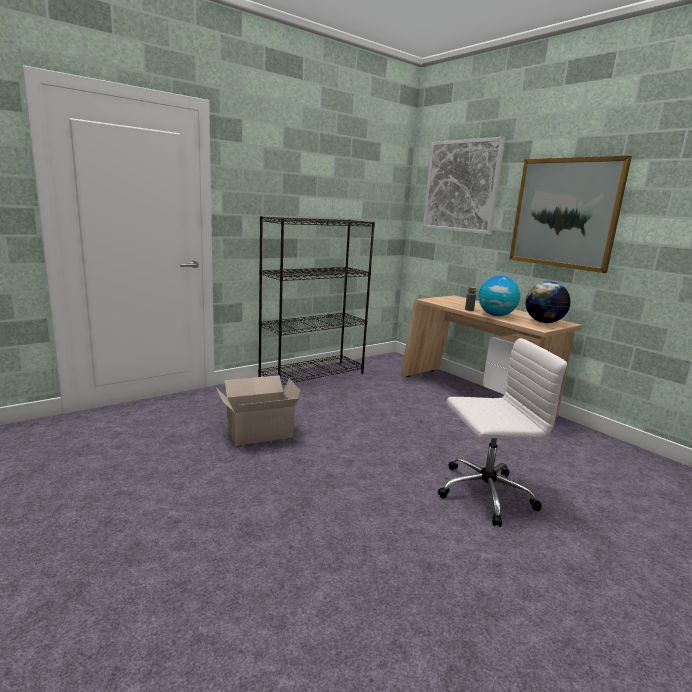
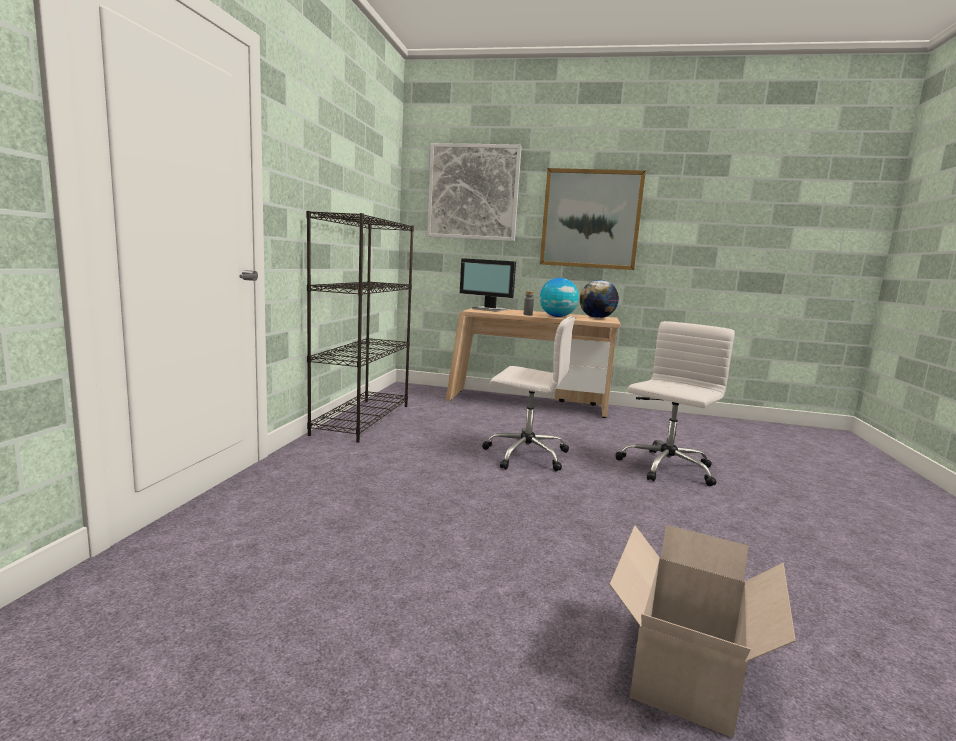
camera: 40 degrees left, 5 degrees down
(257, 432) = (420, 485): cardboard box -> cardboard box (684, 672)
(375, 437) = (525, 455): none -> white office chair
(452, 300) = (489, 309): none -> monitor

